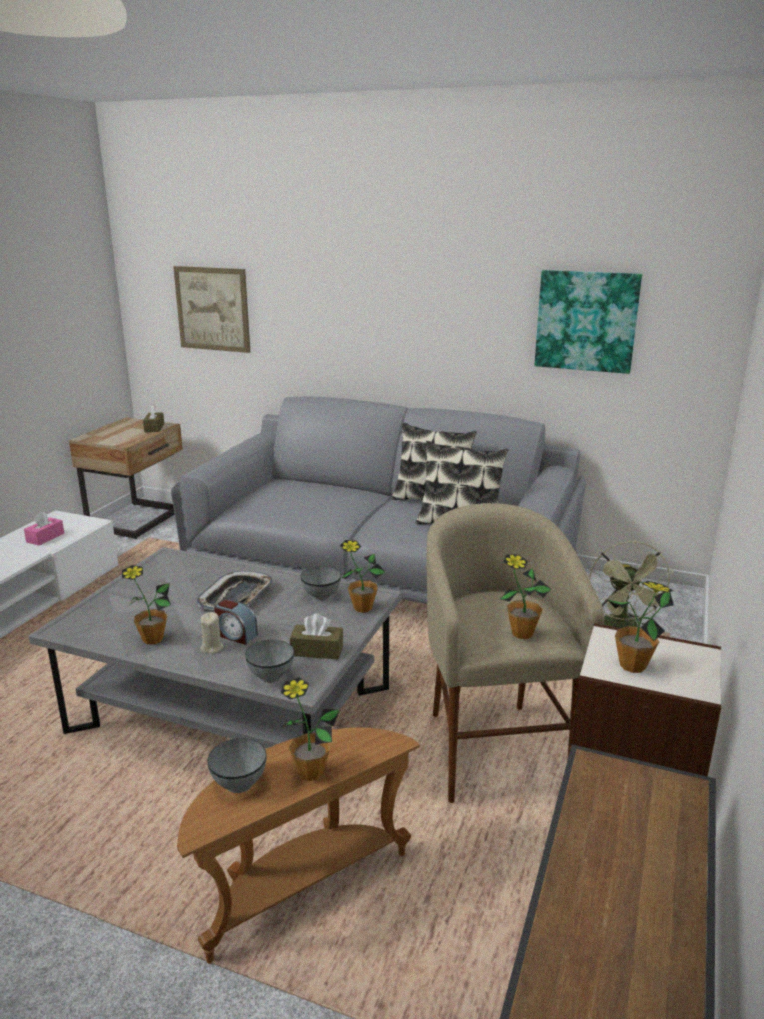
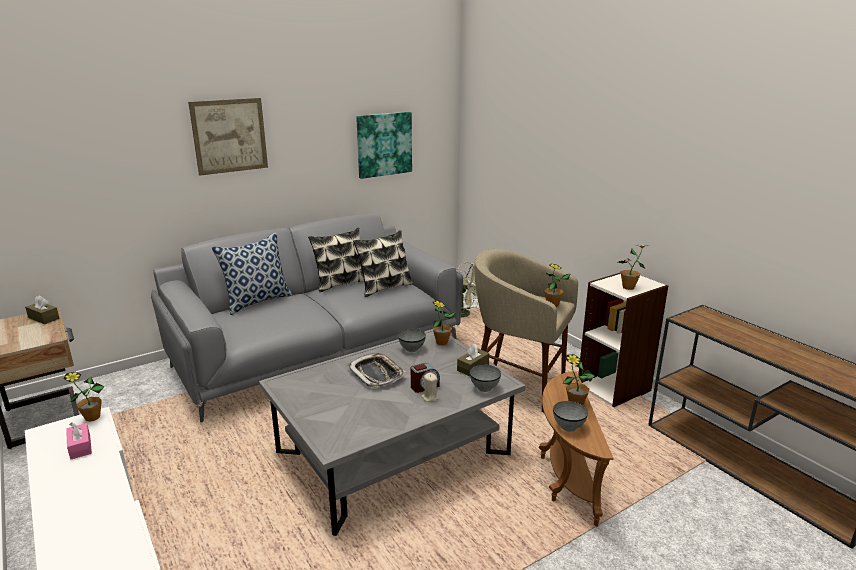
camera: 55 degrees left, 0 degrees up
(153, 639) = (394, 415): potted plant -> potted plant (92, 417)
(212, 309) = (75, 188): picture -> picture (229, 136)
(326, 483) = (257, 301): none -> pillow

